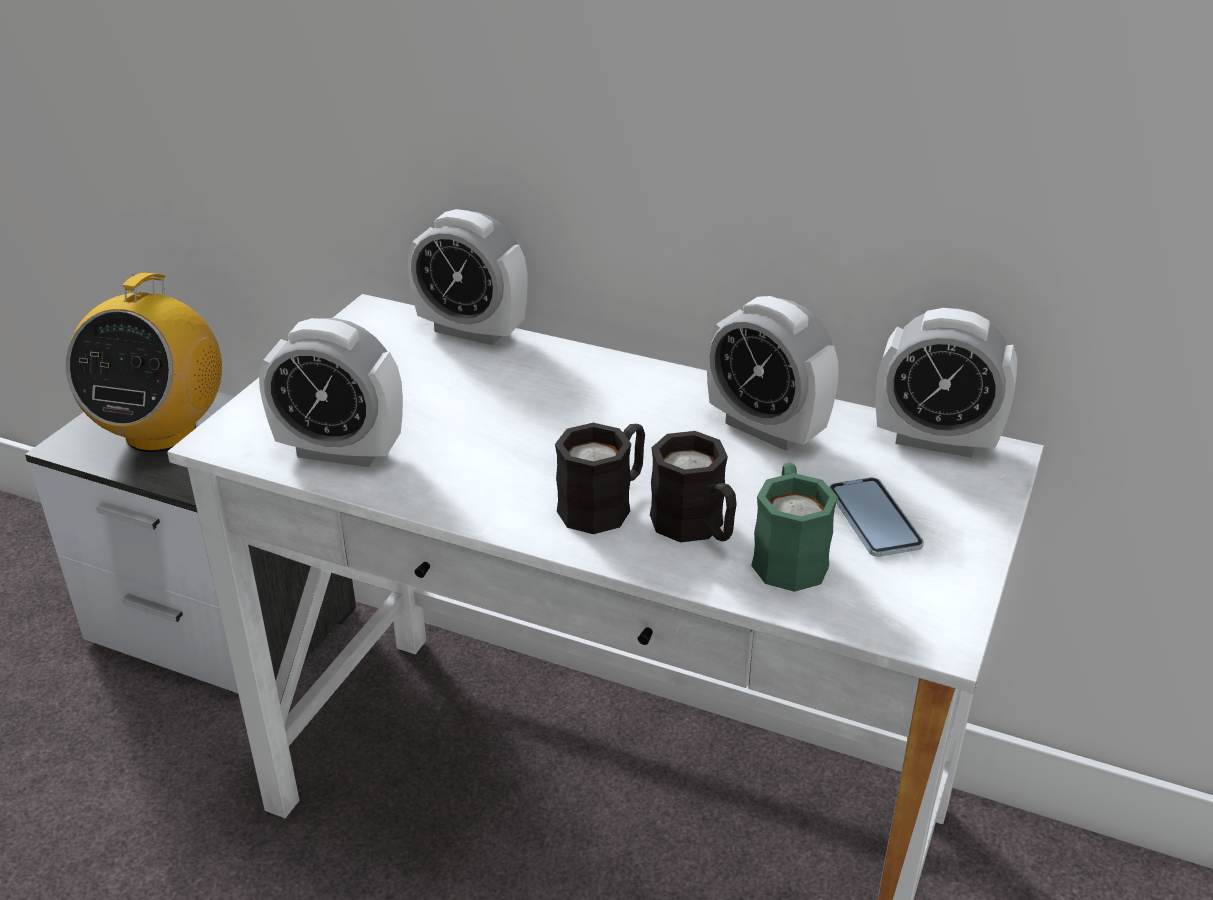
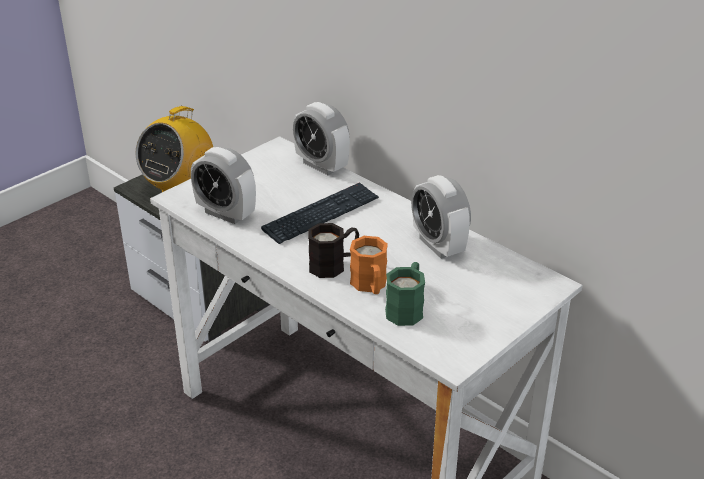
camera: 20 degrees right, 0 degrees up
(525, 416) = (321, 215): none -> keyboard
(696, 528) = (370, 286): black mug -> orange mug
(874, 519) = (462, 301): phone -> none
(935, 440) = (524, 269): alarm clock -> none

